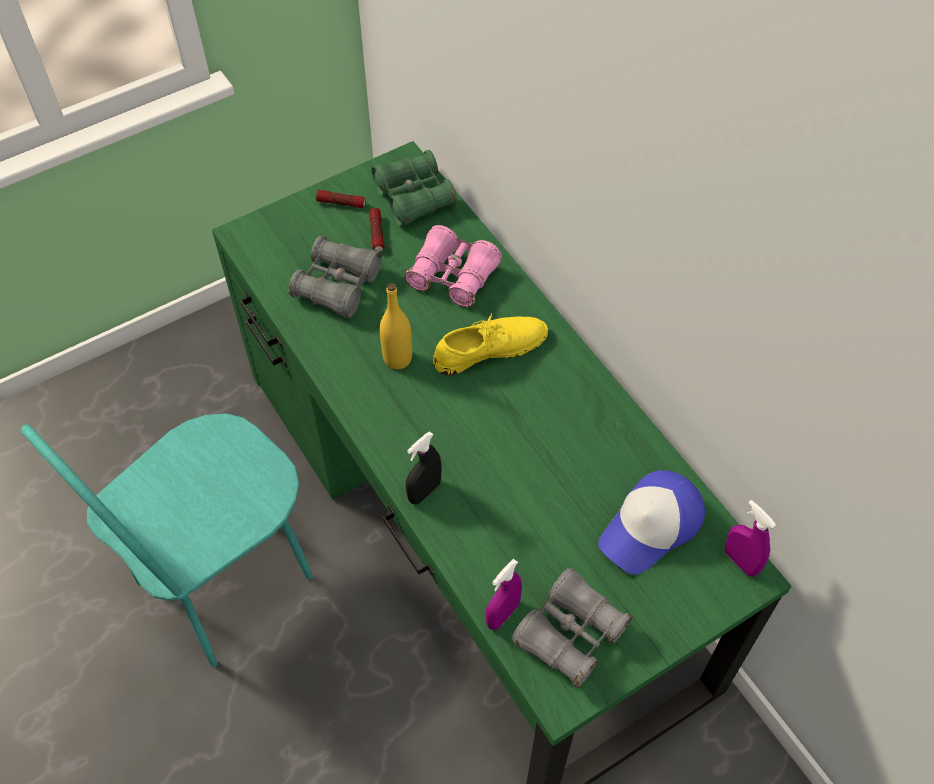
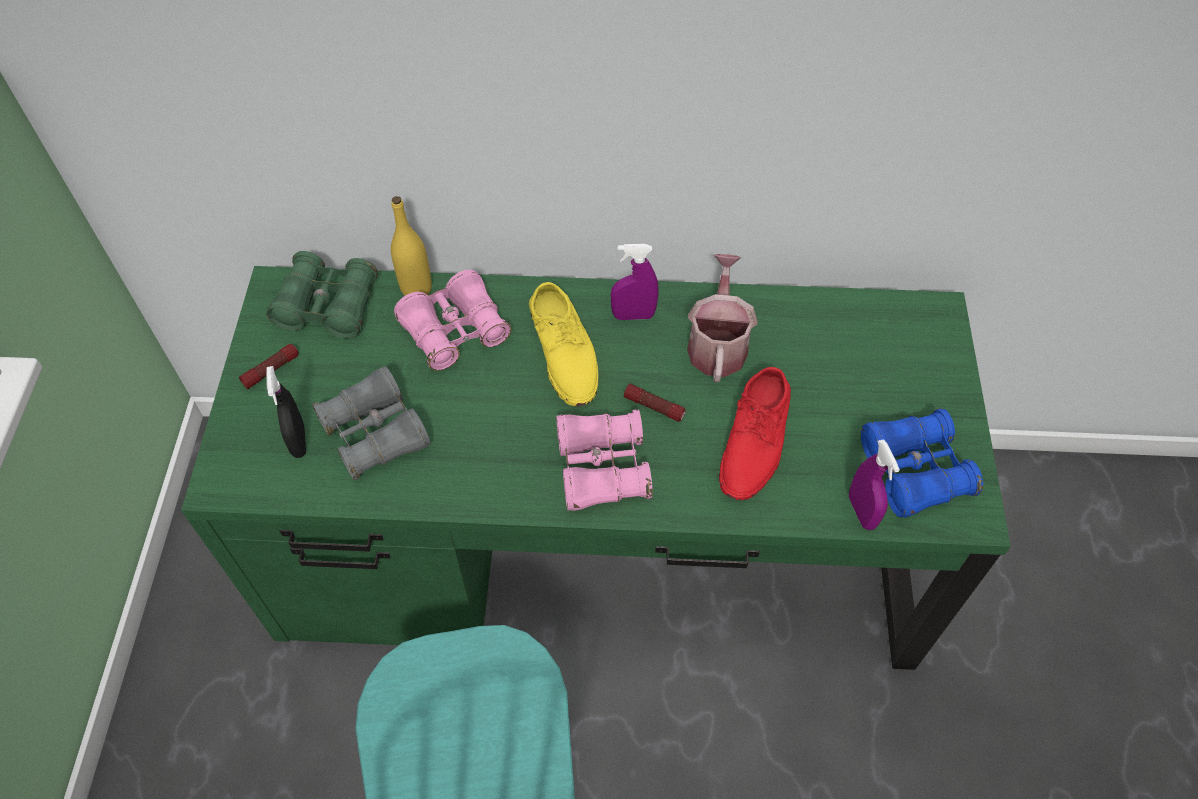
camera: 55 degrees left, 0 degrees up
(377, 234) = (342, 362): flashlight -> flashlight (654, 407)
(397, 359) = (513, 433): yellow bottle -> yellow bottle (416, 289)
(410, 426) = (602, 468): none -> pink binoculars
(424, 491) = (685, 499): black spray bottle -> black spray bottle (298, 441)
(489, 347) = (565, 351): yellow shoe -> yellow shoe turned 150 degrees clockwise
(510, 509) = (756, 441): none -> red shoe
(570, 634) = (914, 471): grey binoculars -> blue binoculars
(578, 437) = (717, 344): none -> watering can
(651, 527) = (847, 348): cap -> none
(740, 561) = (920, 310): purple spray bottle -> purple spray bottle (633, 315)

